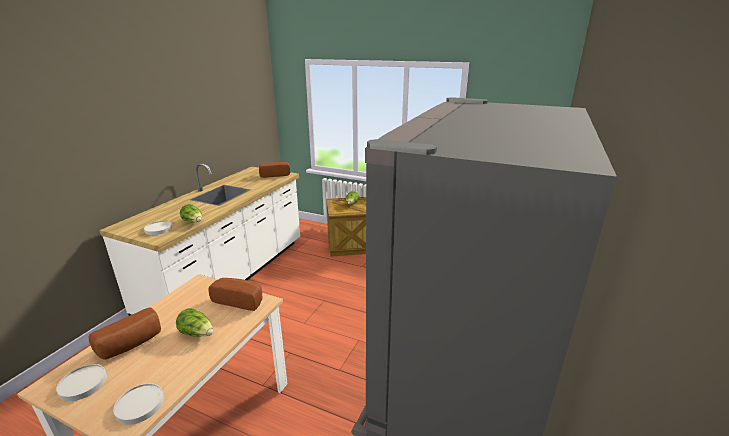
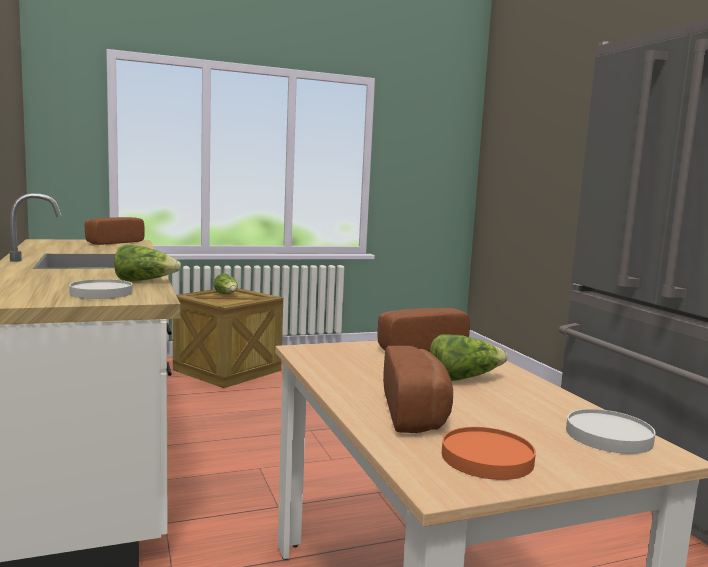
camera: 45 degrees left, 15 degrees down
(83, 384) = (486, 457): white plate -> orange plate

